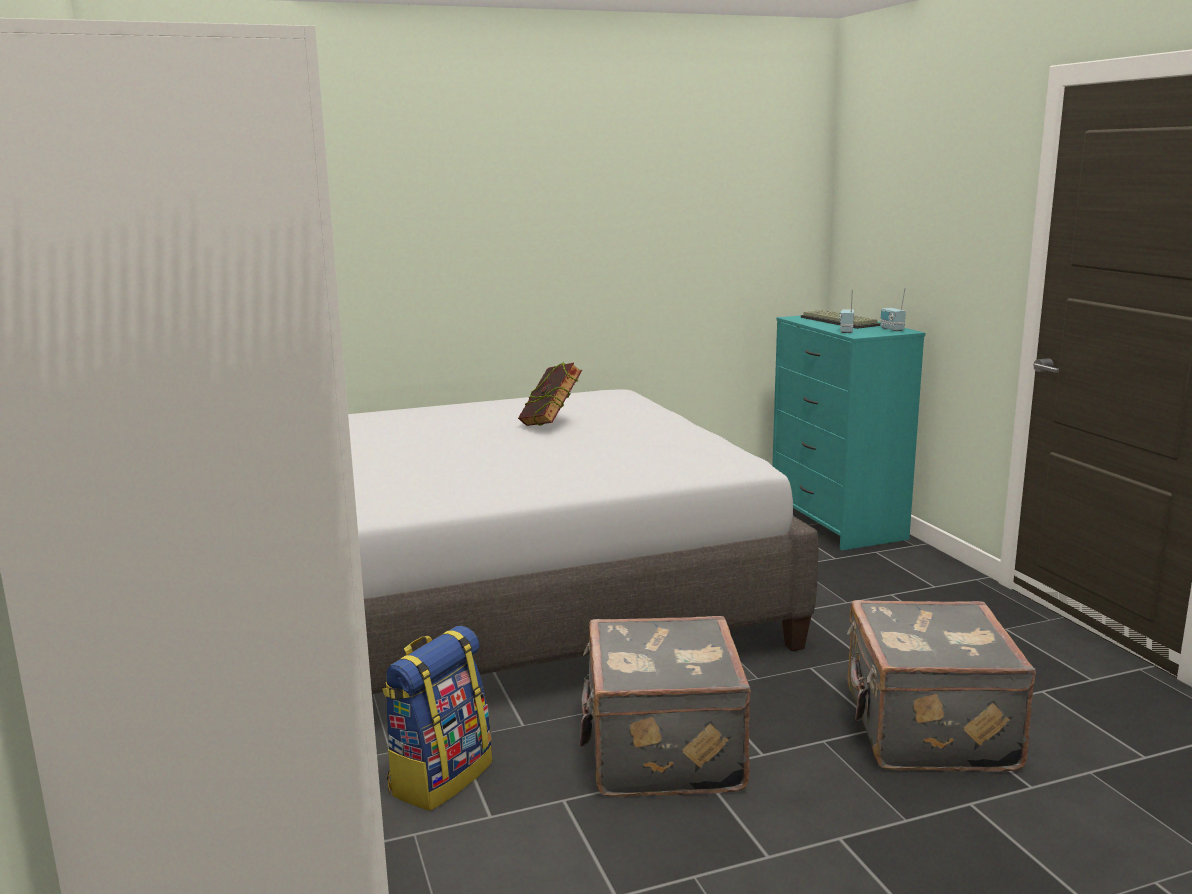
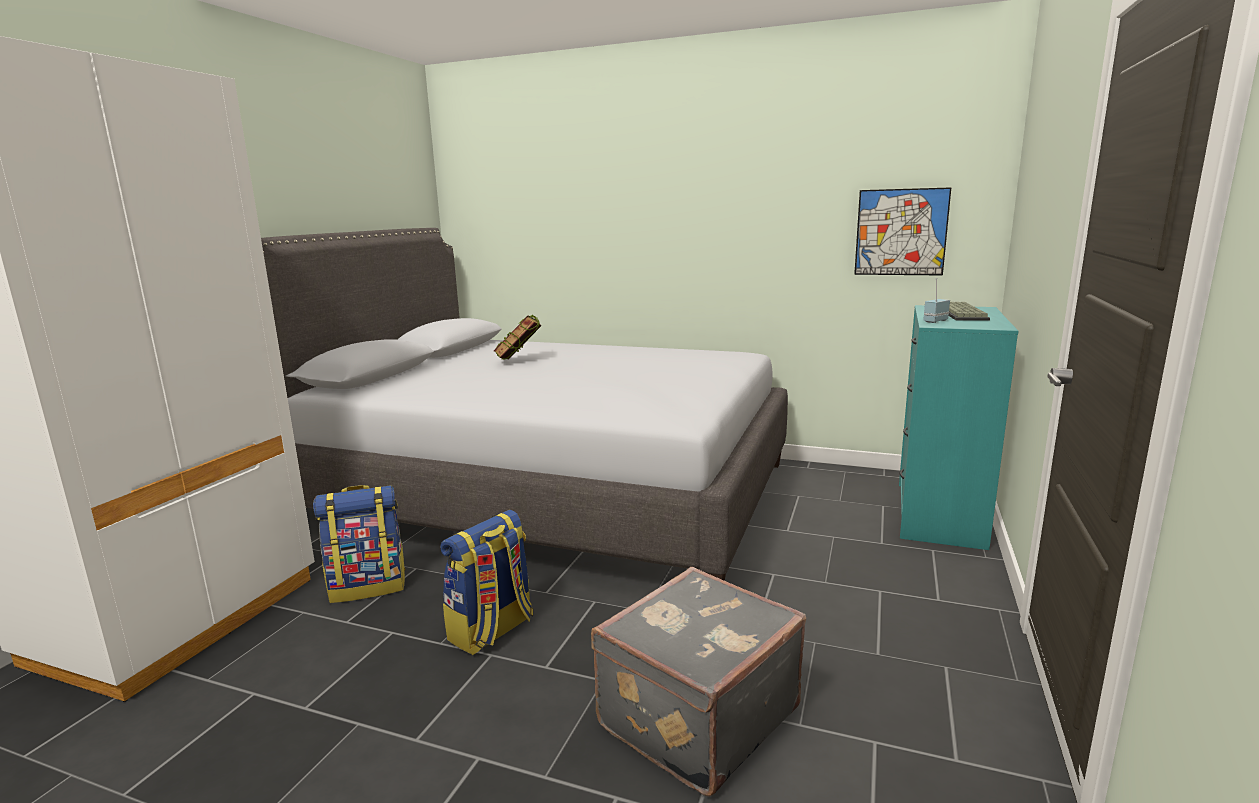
camera: 40 degrees right, 0 degrees up
(550, 425) = (635, 368): book -> book (519, 361)
(660, 752) = (492, 631): grey suitcase -> backpack
(741, 242) = (901, 232): none -> picture
(891, 329) = (988, 324): radio -> none

